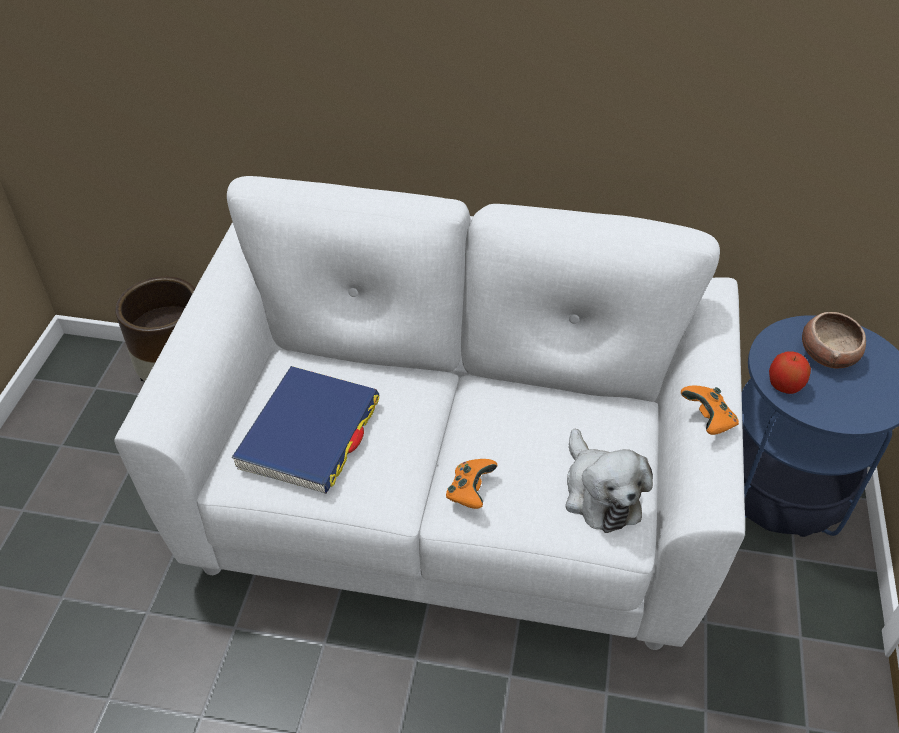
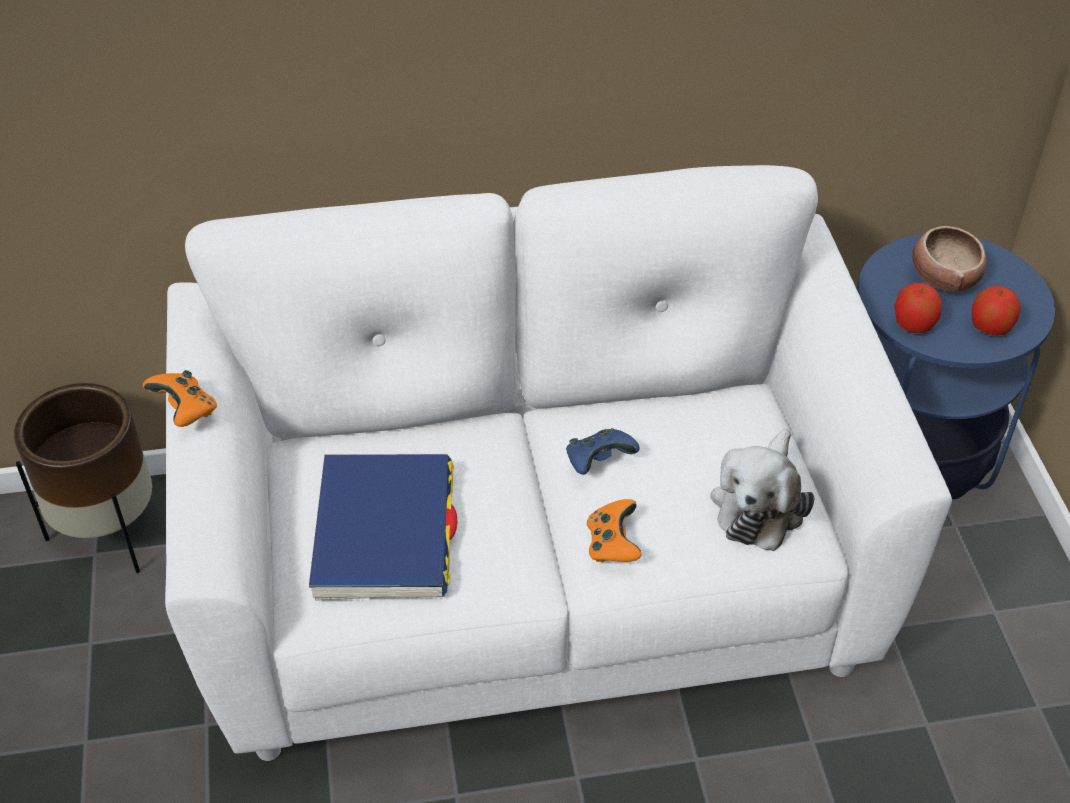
camera: 20 degrees left, 0 degrees up
(490, 425) = (598, 461): none -> blue game controller
(600, 493) = (759, 503): plush toy -> plush toy turned 60 degrees clockwise
(708, 420) = (862, 384): orange game controller -> orange game controller (185, 411)
(850, 404) = (990, 328): none -> apple

